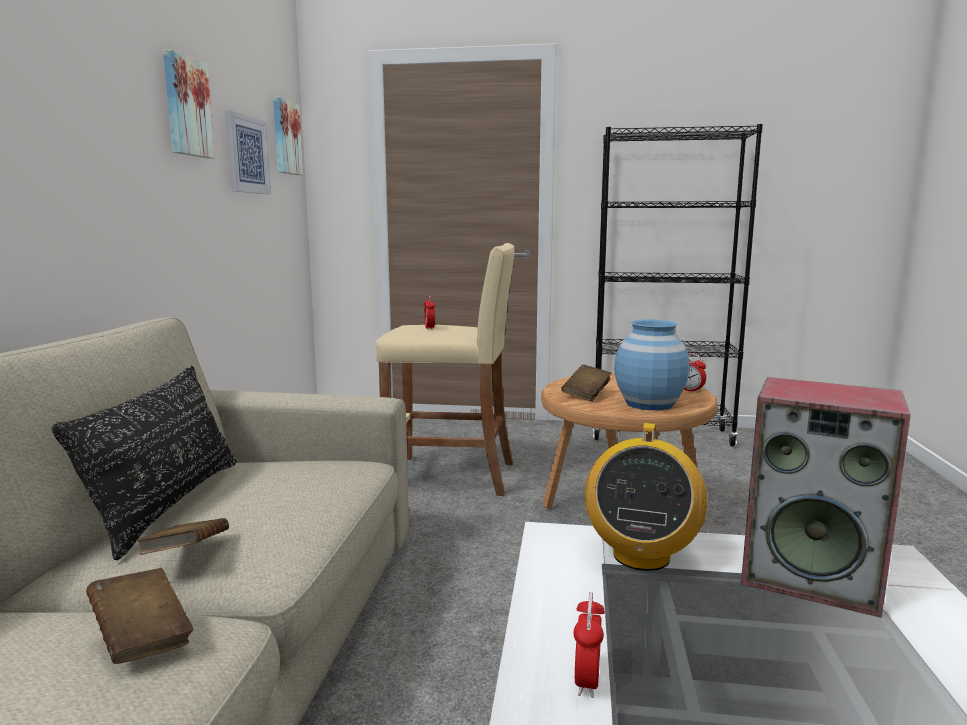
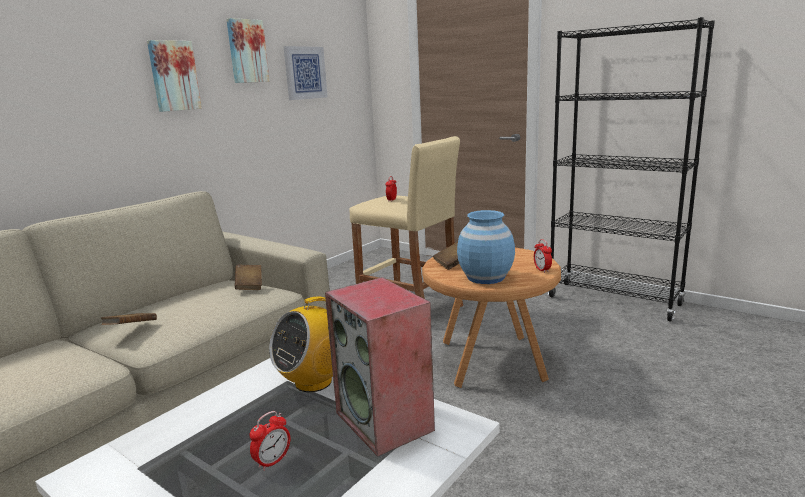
camera: 30 degrees right, 5 degrees up
(142, 637) = (67, 363): brown book -> brown book (249, 286)
(169, 504) = (168, 300): black pillow -> none
(285, 137) = (346, 53): picture -> picture (173, 76)
(587, 681) = (178, 435): alarm clock -> alarm clock (272, 461)

